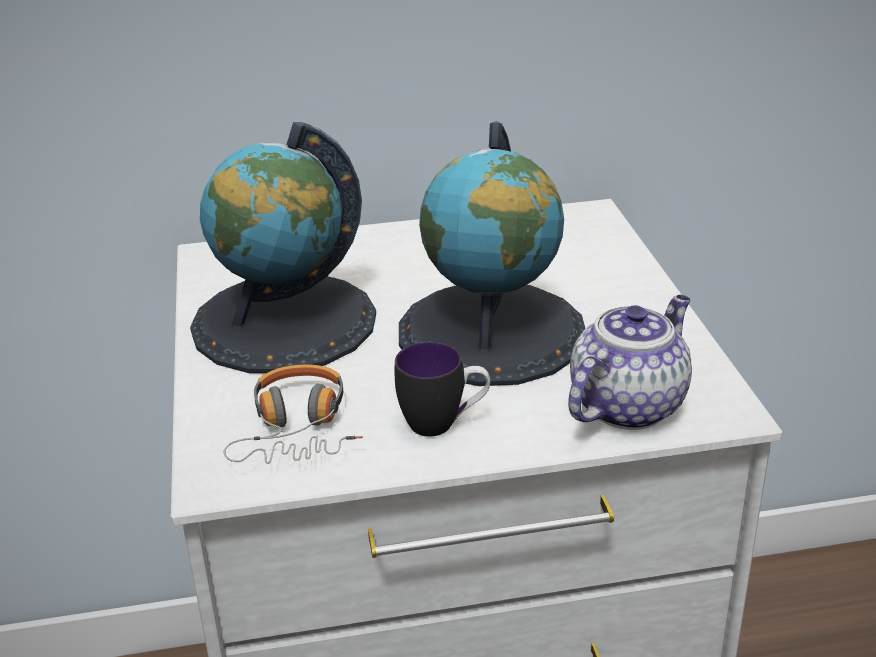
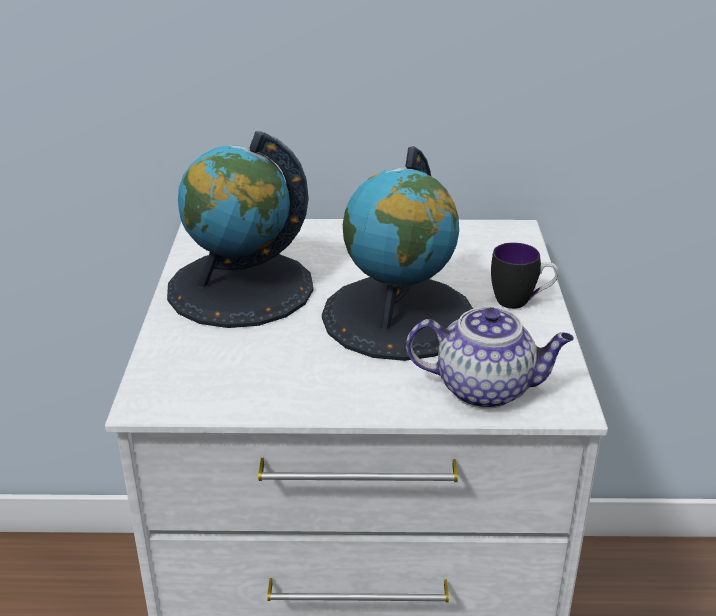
camera: 10 degrees right, 0 degrees up
(298, 429) = (221, 372): headphones -> none
(443, 424) = (334, 384): mug -> mug (521, 302)
(627, 405) = (486, 389): teapot -> teapot turned 45 degrees clockwise

